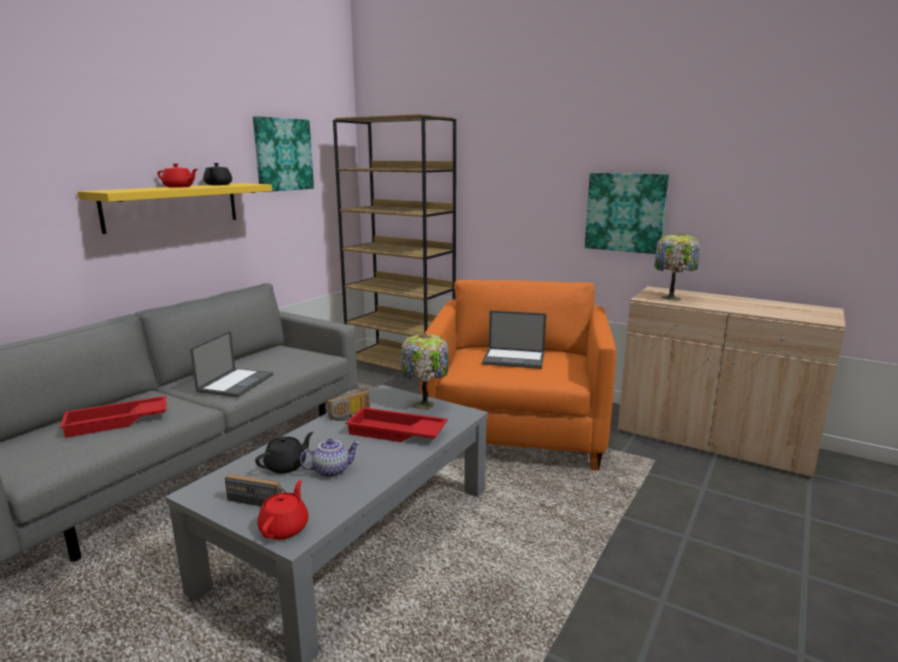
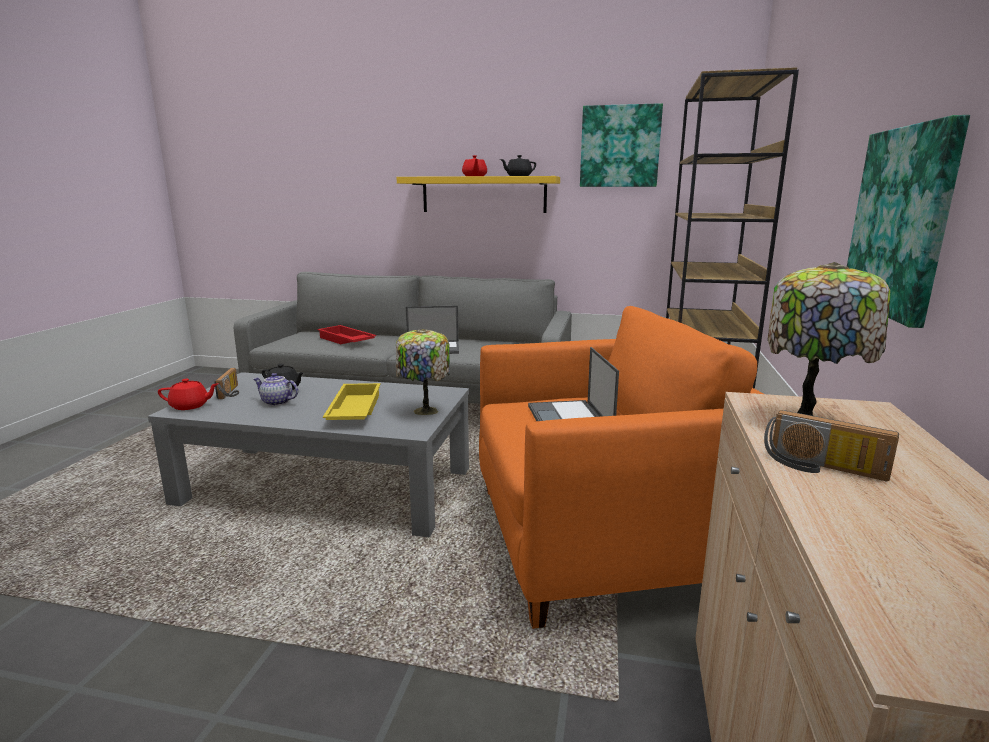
camera: 70 degrees right, 0 degrees up
(331, 470) = (276, 402): teapot -> teapot turned 150 degrees clockwise
(350, 415) = (384, 390): radio -> radio (821, 468)
(395, 433) = (353, 410): red tray -> yellow tray

